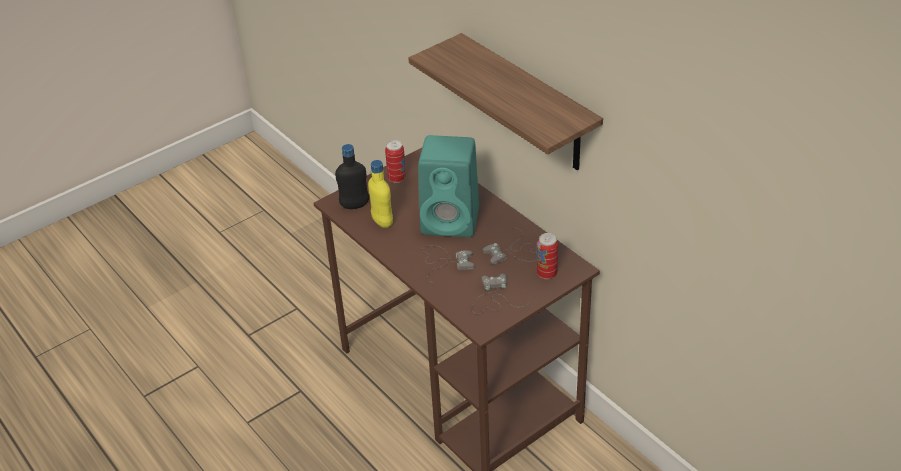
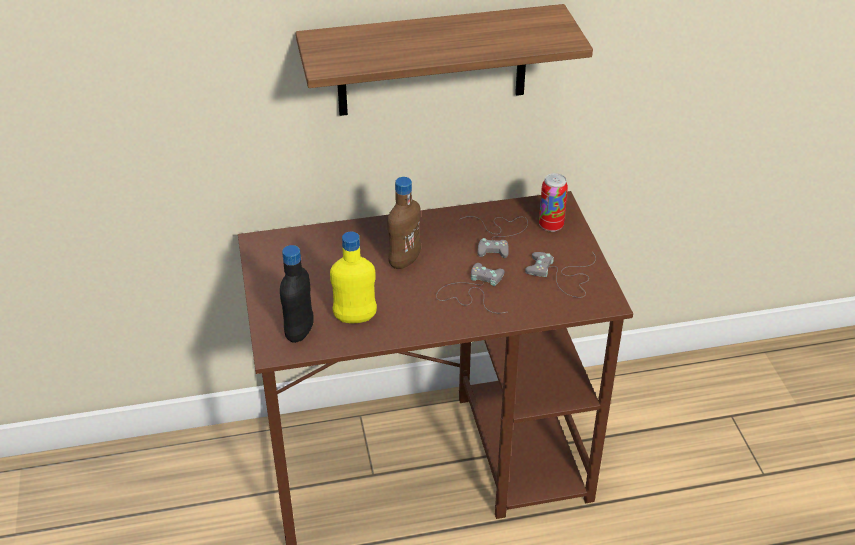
camera: 65 degrees left, 0 degrees up
(397, 178) = (281, 278): can -> none
(452, 221) = (404, 261): turquoise speaker -> brown bottle

